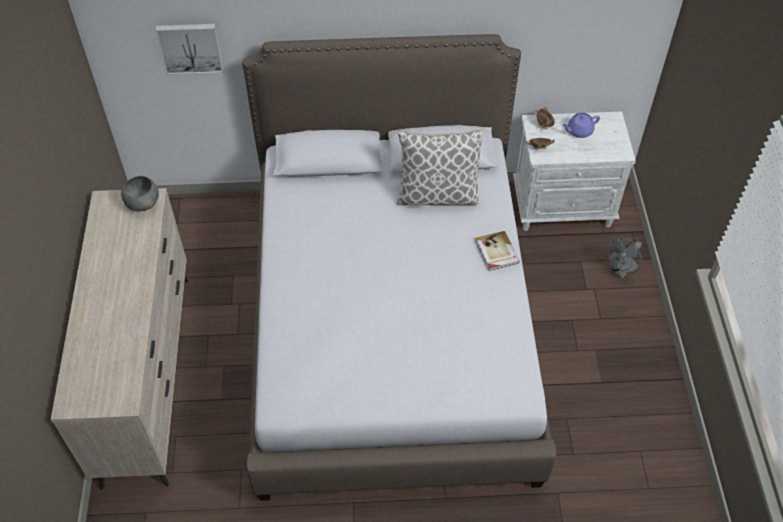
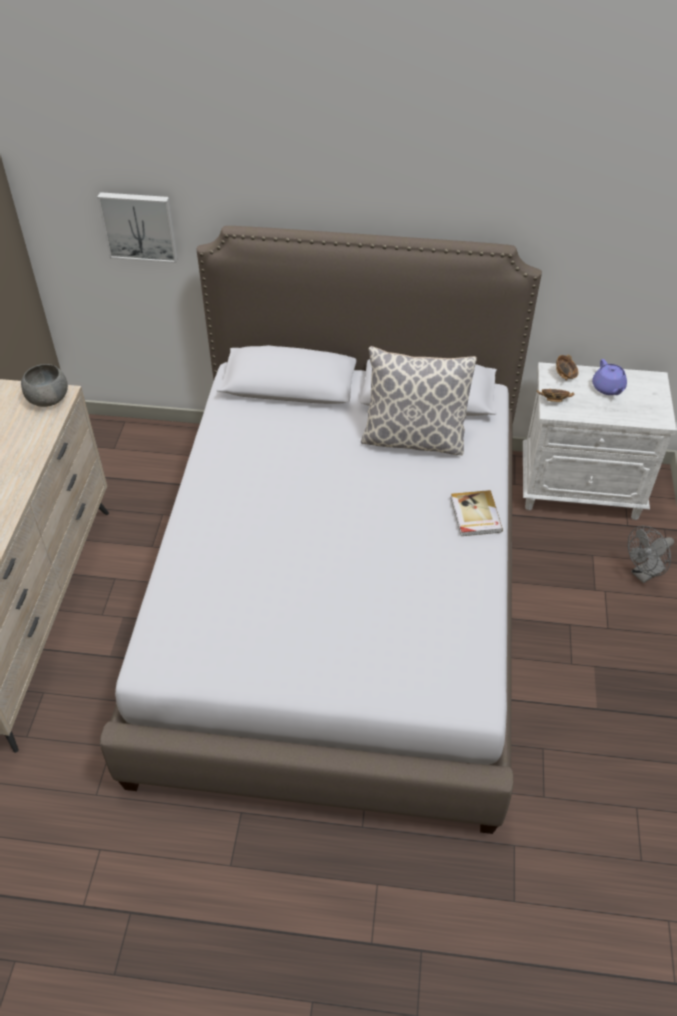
camera: 10 degrees right, 5 degrees down
(579, 131) = (608, 388): purple teapot -> purple teapot turned 90 degrees counterclockwise

